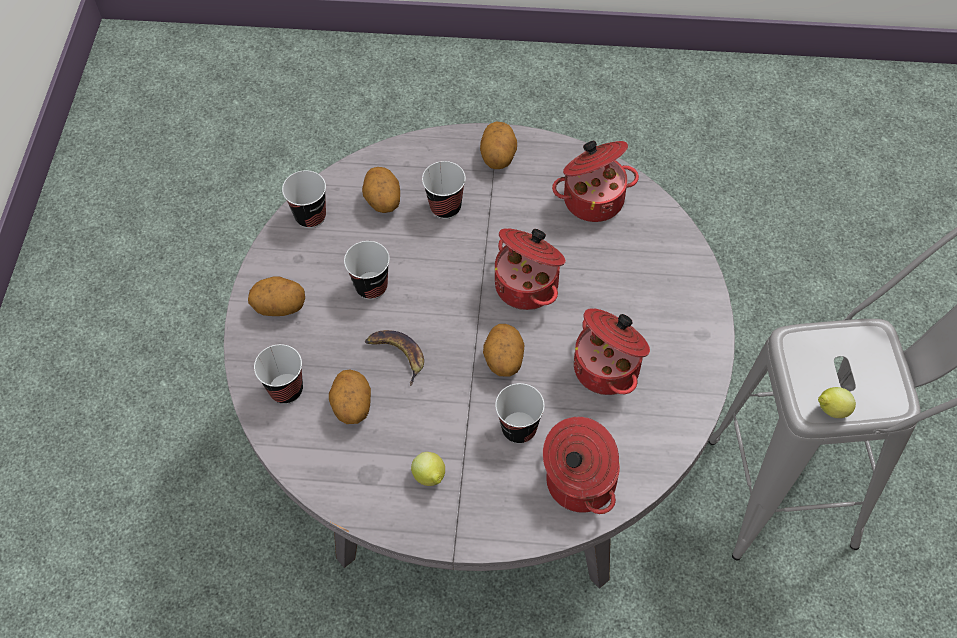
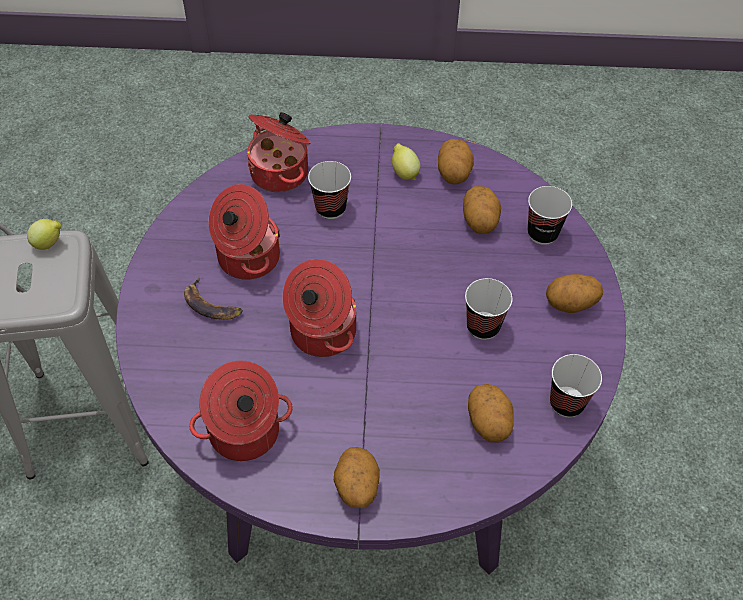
camera: 175 degrees right, 5 degrees down
(397, 355) = (446, 264): banana -> banana (211, 304)
(445, 207) = (415, 418): cup -> none
(482, 452) = (369, 446): grey dining table -> purple dining table
(503, 360) = (345, 261): potato -> potato (454, 173)

